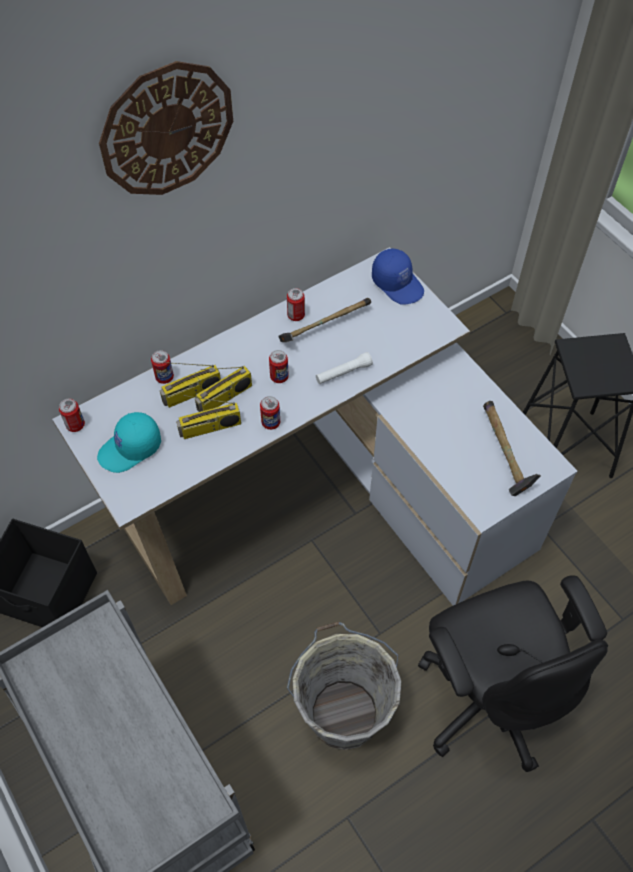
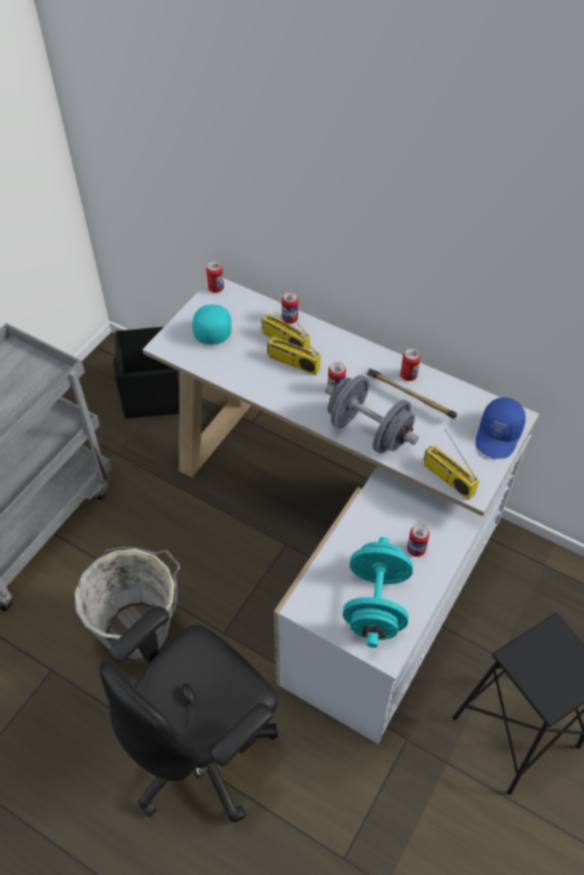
camera: 65 degrees right, 5 degrees down
(130, 449) = (212, 327): turquoise cap -> turquoise cap turned 60 degrees clockwise
(167, 129) = (361, 115): wall clock -> none
(210, 428) = (258, 365): radio -> radio (447, 478)
(271, 423) = (286, 401): can -> can (416, 549)
(343, 373) = (368, 431): white flashlight -> grey dumbbell
(504, 454) = (375, 604): hammer -> turquoise dumbbell

